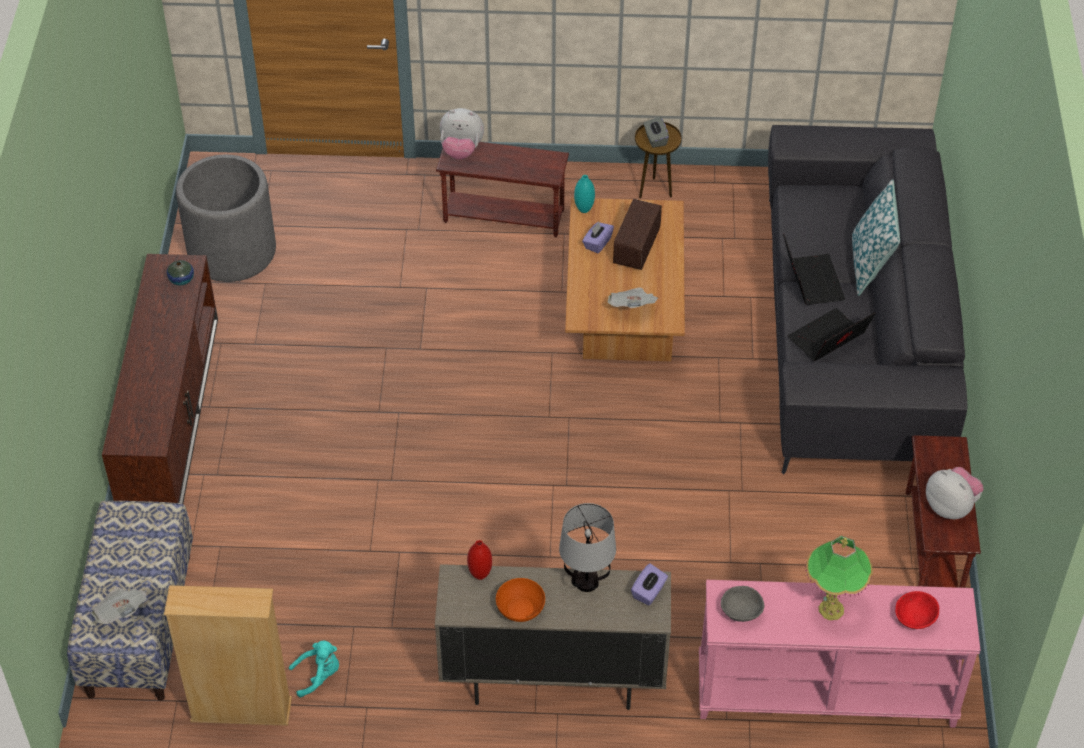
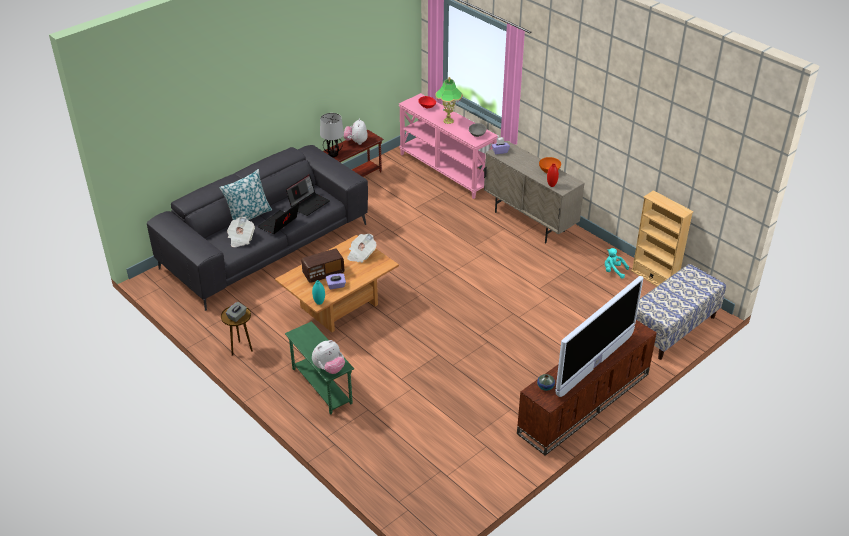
camera: 135 degrees left, 10 degrees down
(121, 612) = (692, 283): newspaper -> newspaper (241, 238)
(144, 347) = (595, 365): none -> television
(232, 251) = (471, 466): grey planter -> none
(461, 150) = (329, 368): plush toy -> plush toy turned 90 degrees clockwise
(503, 216) = (321, 386): brown side table -> green side table
(586, 582) = (517, 164): table lamp -> table lamp (333, 154)
(828, 340) = (308, 203): laptop -> laptop turned 60 degrees counterclockwise

